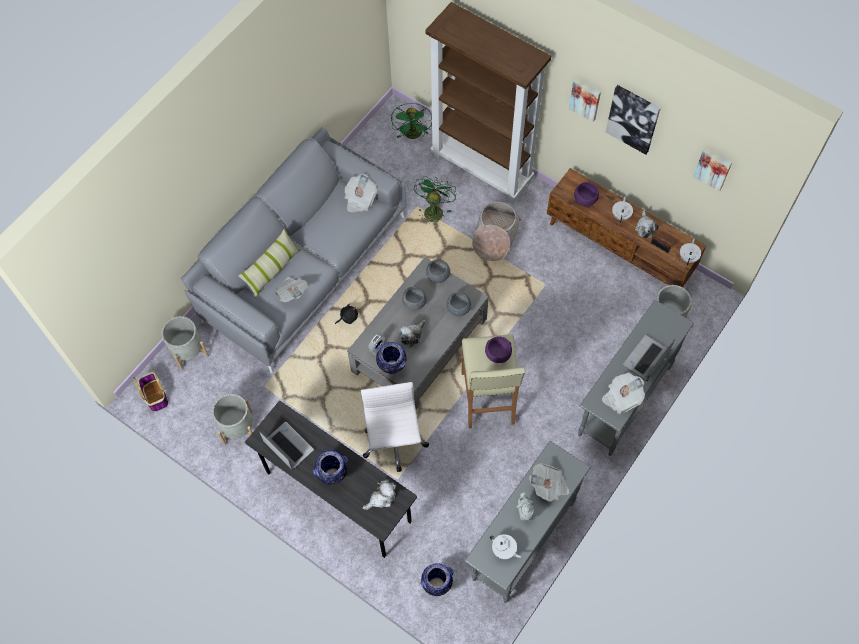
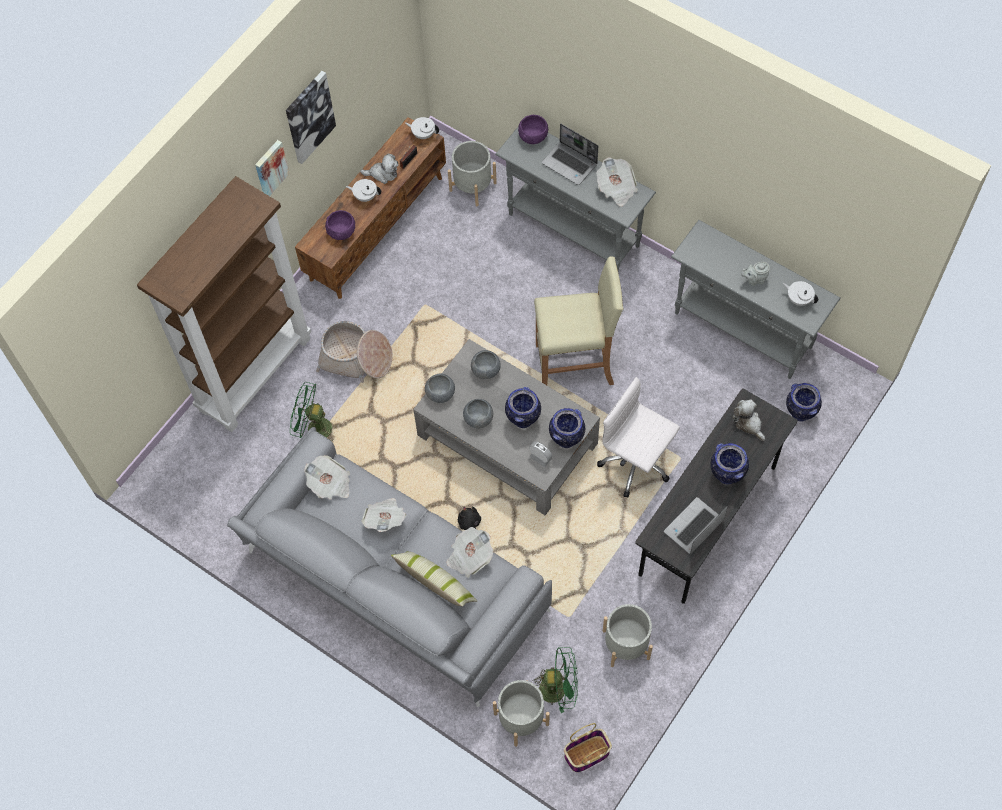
camera: 90 degrees left, 0 degrees up
(394, 443) = (637, 463): white office chair -> white office chair turned 45 degrees clockwise
(412, 335) = (523, 419): plush toy -> vase
(413, 135) = (194, 456): green fan -> green fan (558, 688)
(497, 354) = (563, 311): purple bowl -> purple bowl (533, 137)
(504, 550) = (798, 299): white teapot -> white teapot turned 90 degrees counterclockwise
(548, 486) = (724, 257): newspaper -> newspaper (385, 519)
(713, 168) = (375, 50): picture -> none

